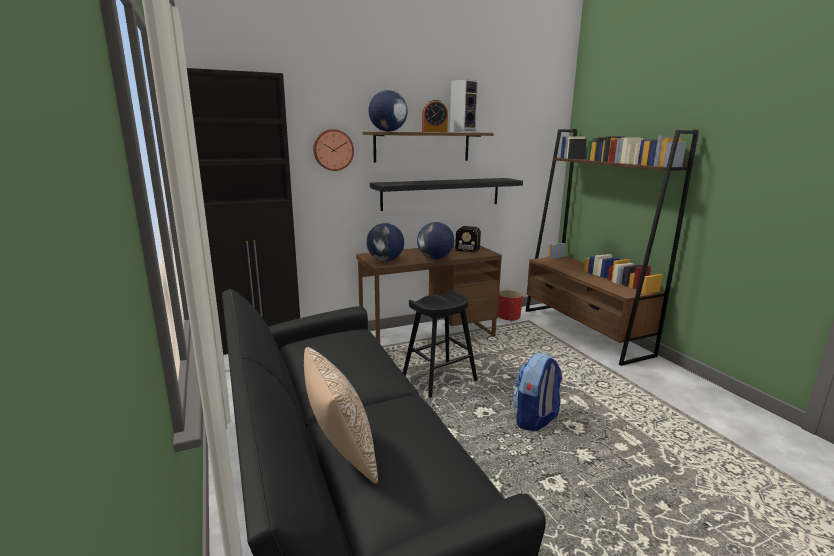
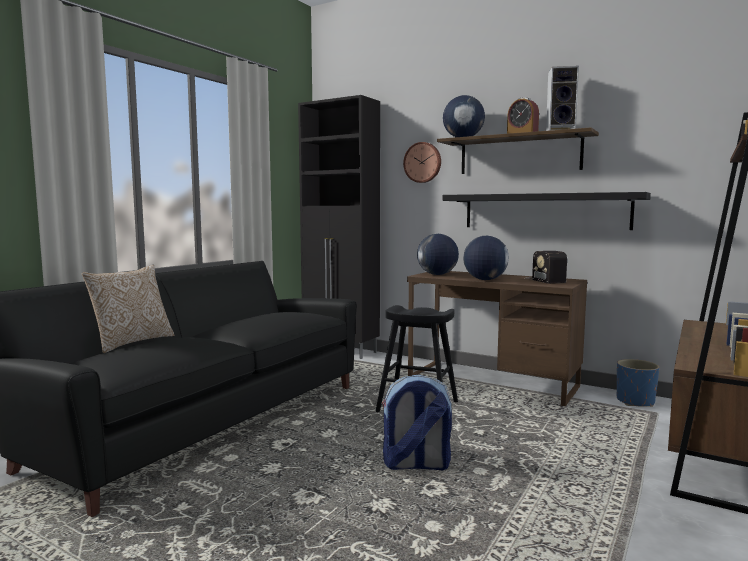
camera: 55 degrees right, 10 degrees down
(508, 317) = (635, 402): red planter -> blue planter

